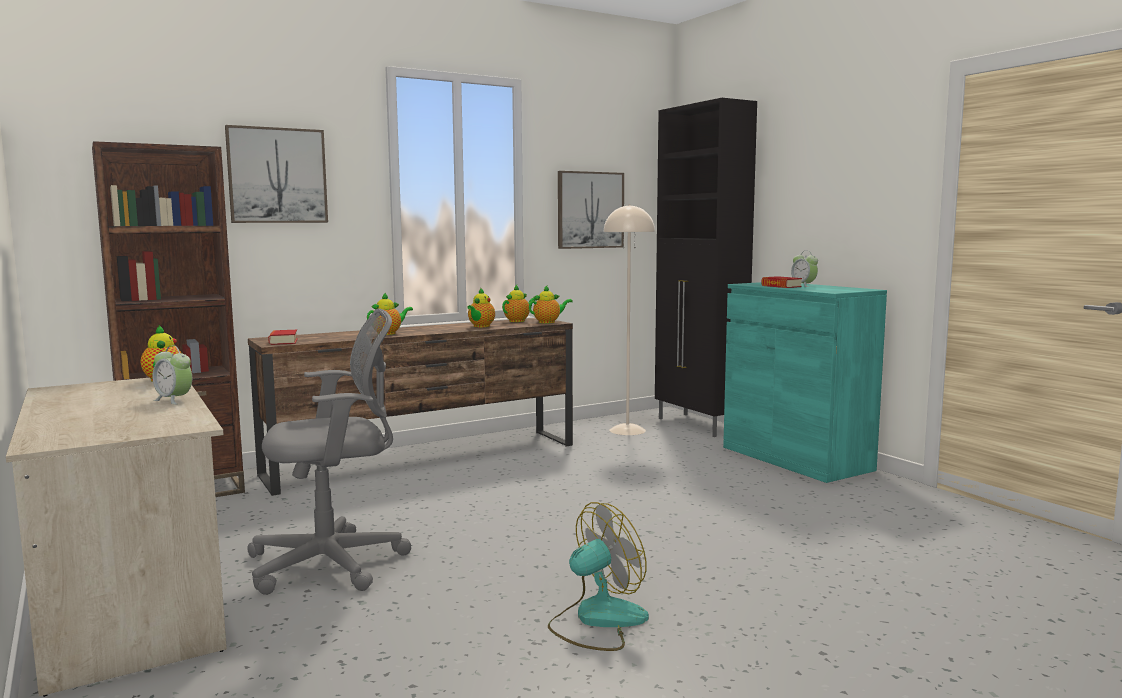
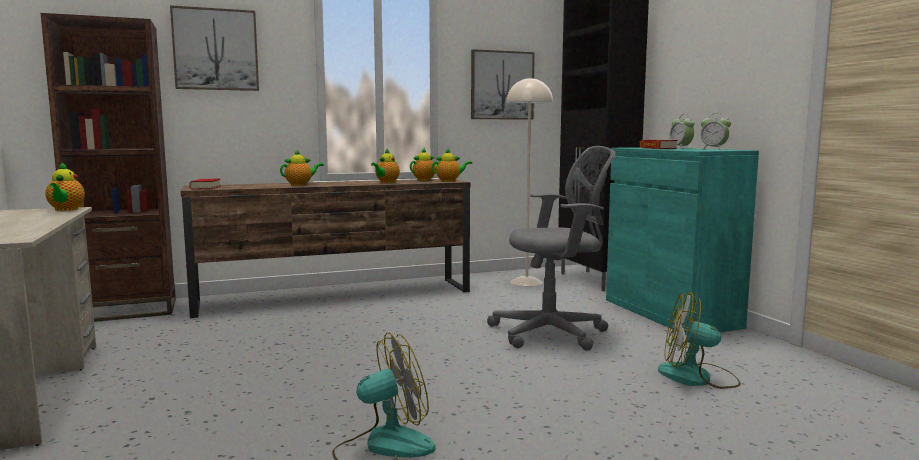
camera: 10 degrees right, 0 degrees up
(174, 400) = (41, 222): alarm clock -> alarm clock (713, 149)
(334, 563) = (193, 377): grey office chair -> grey office chair (554, 333)
(855, 525) = (697, 377): none -> fan

